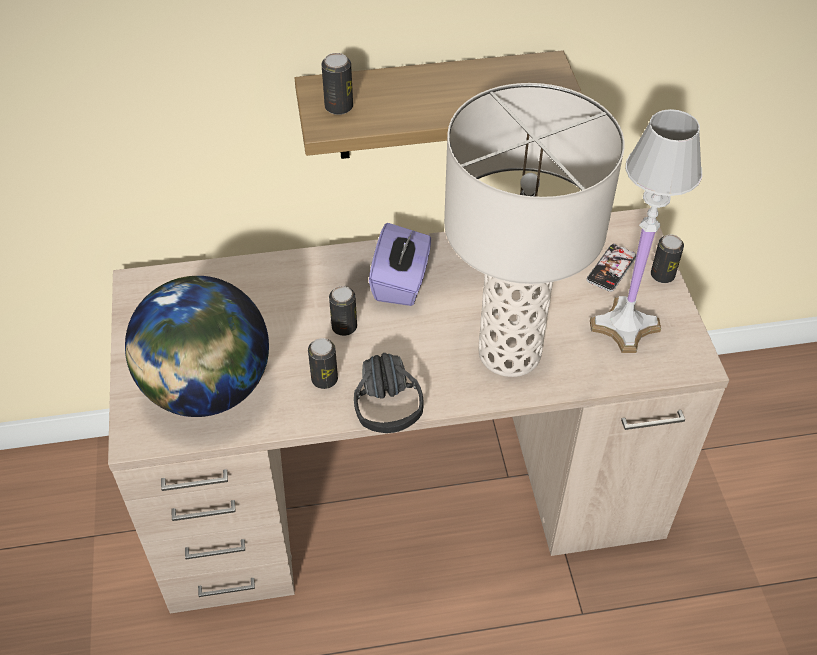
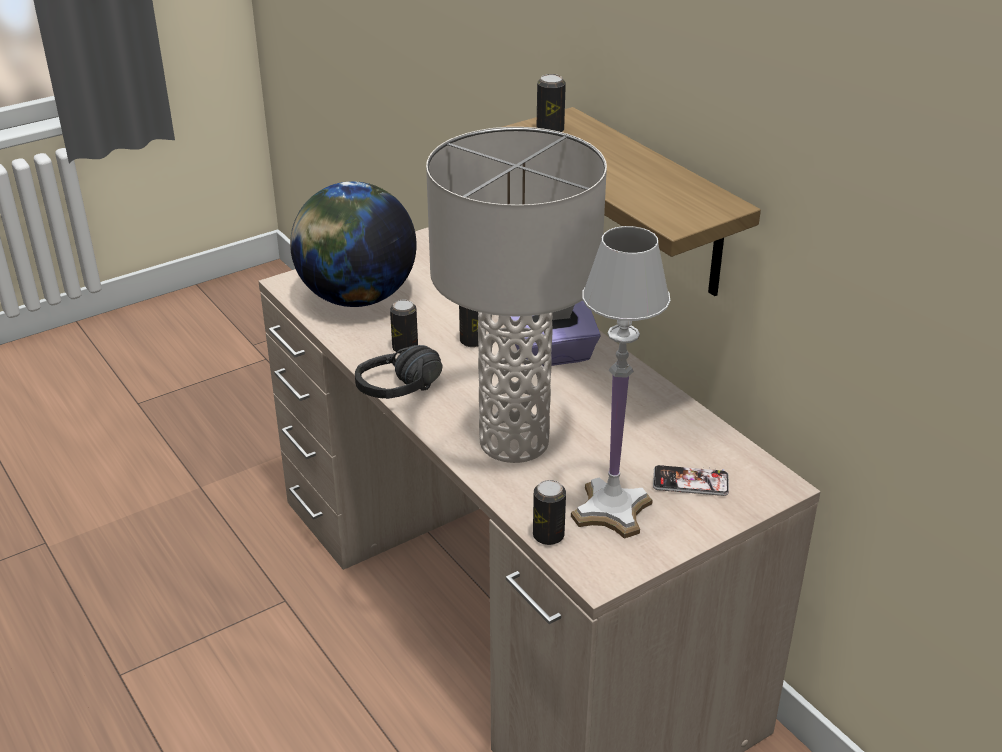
camera: 65 degrees right, 15 degrees down
(662, 275) = (714, 522): can -> can (548, 536)

